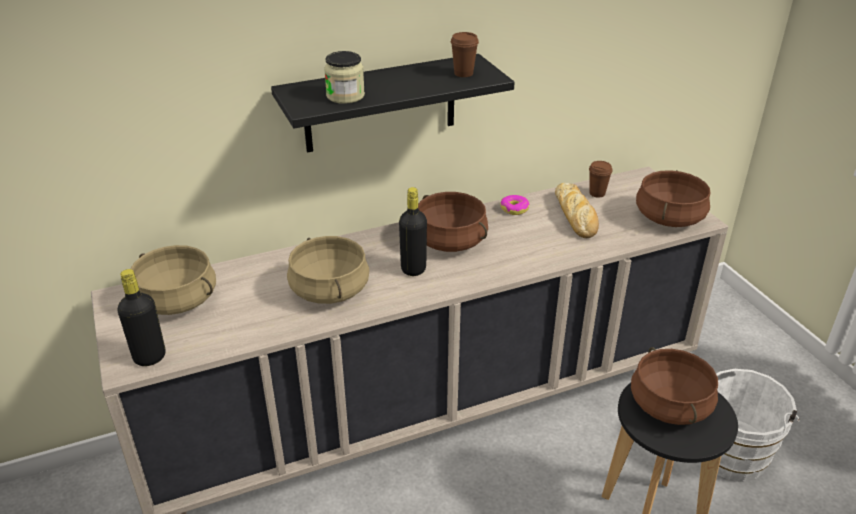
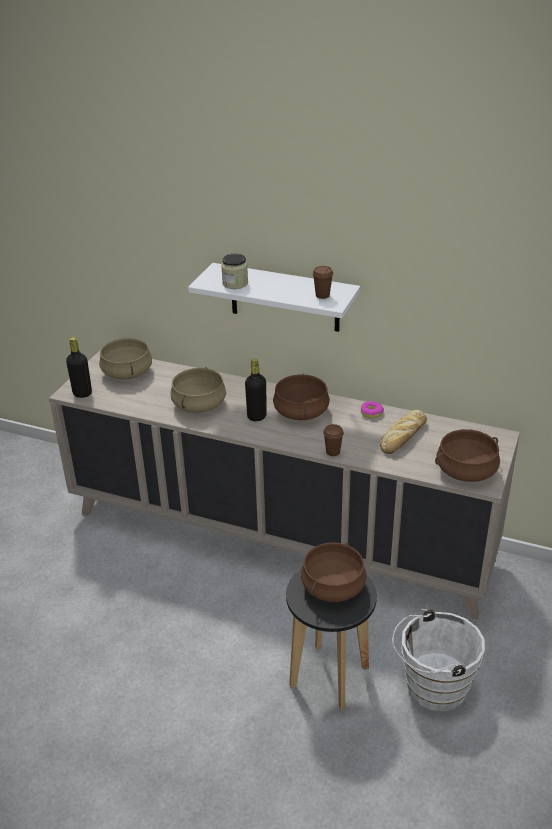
camera: 45 degrees right, 0 degrees up
(380, 104) = (284, 298): black shelf -> white shelf
(597, 193) = (444, 430): brown cup -> brown cup (333, 452)

